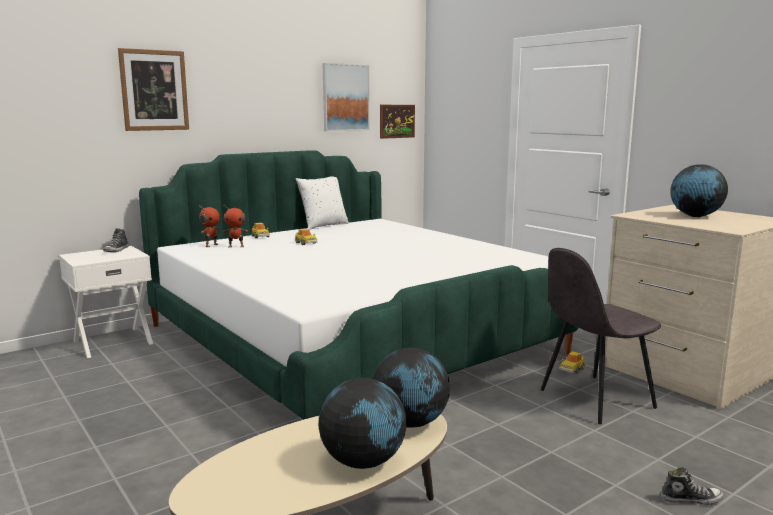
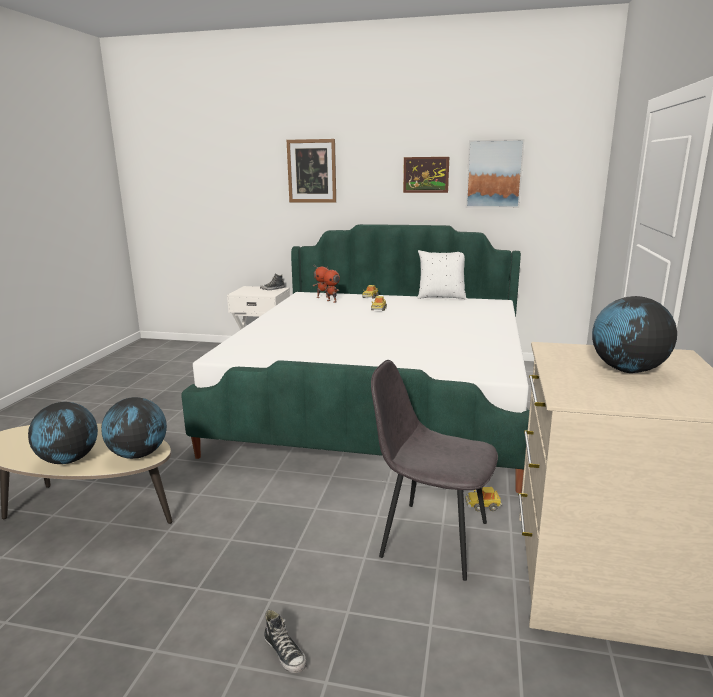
camera: 50 degrees right, 5 degrees up
(397, 121) = (561, 199): picture -> picture (426, 174)

